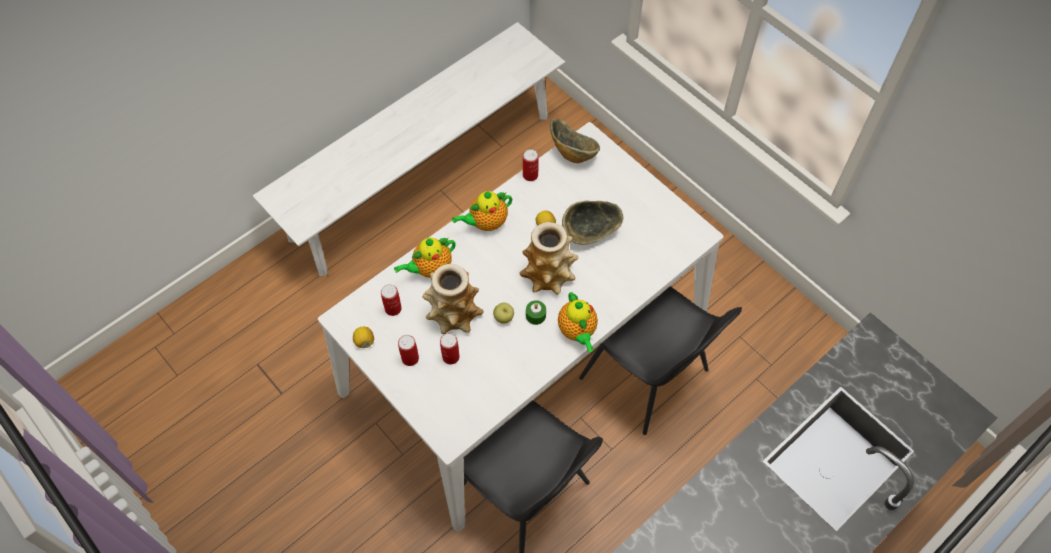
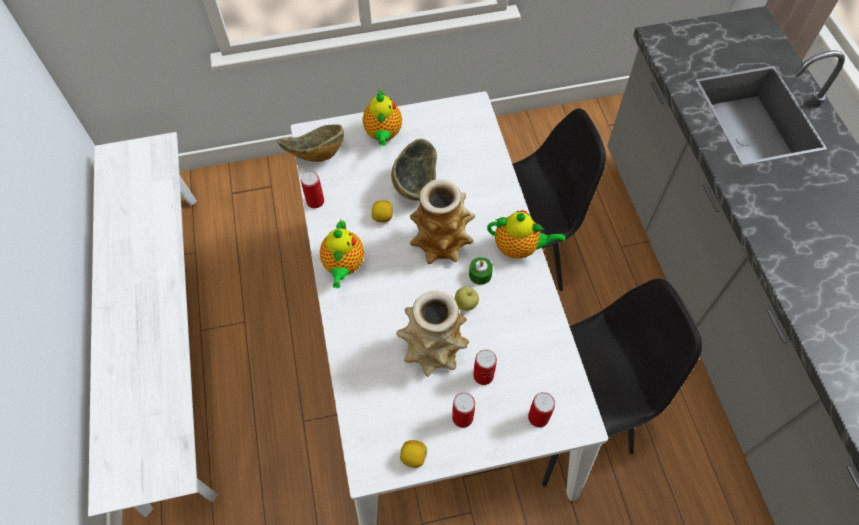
camera: 60 degrees left, 0 degrees up
(393, 308) = (390, 406): can -> can (538, 417)
(430, 269) = (364, 345): teapot -> teapot (383, 135)

